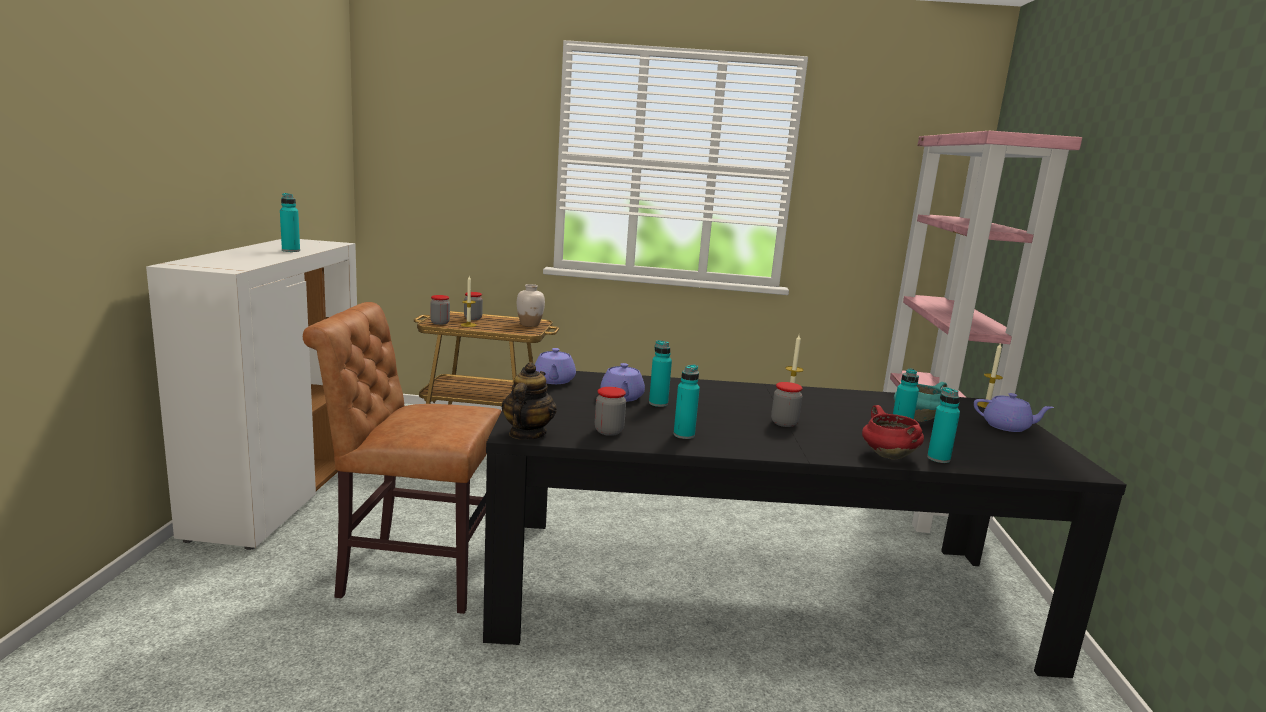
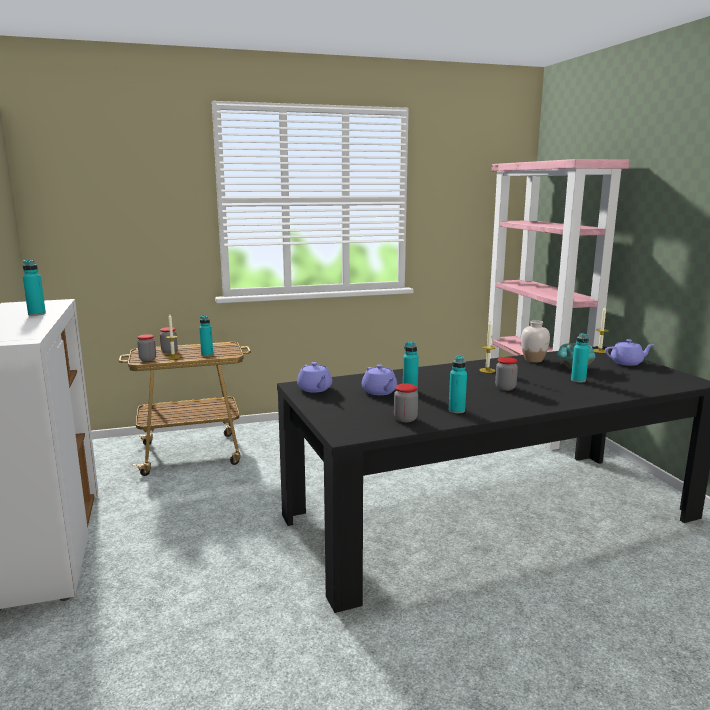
camera: 20 degrees left, 0 degrees up
(411, 572) = (230, 577): brown chair -> none
(527, 434) = (353, 434): teapot -> none
(529, 324) = (222, 348): white vase -> white vase (533, 360)
(887, 455) = (589, 396): red cooking pot -> none
(938, 458) = (618, 392): turquoise bottle -> turquoise bottle (207, 354)

